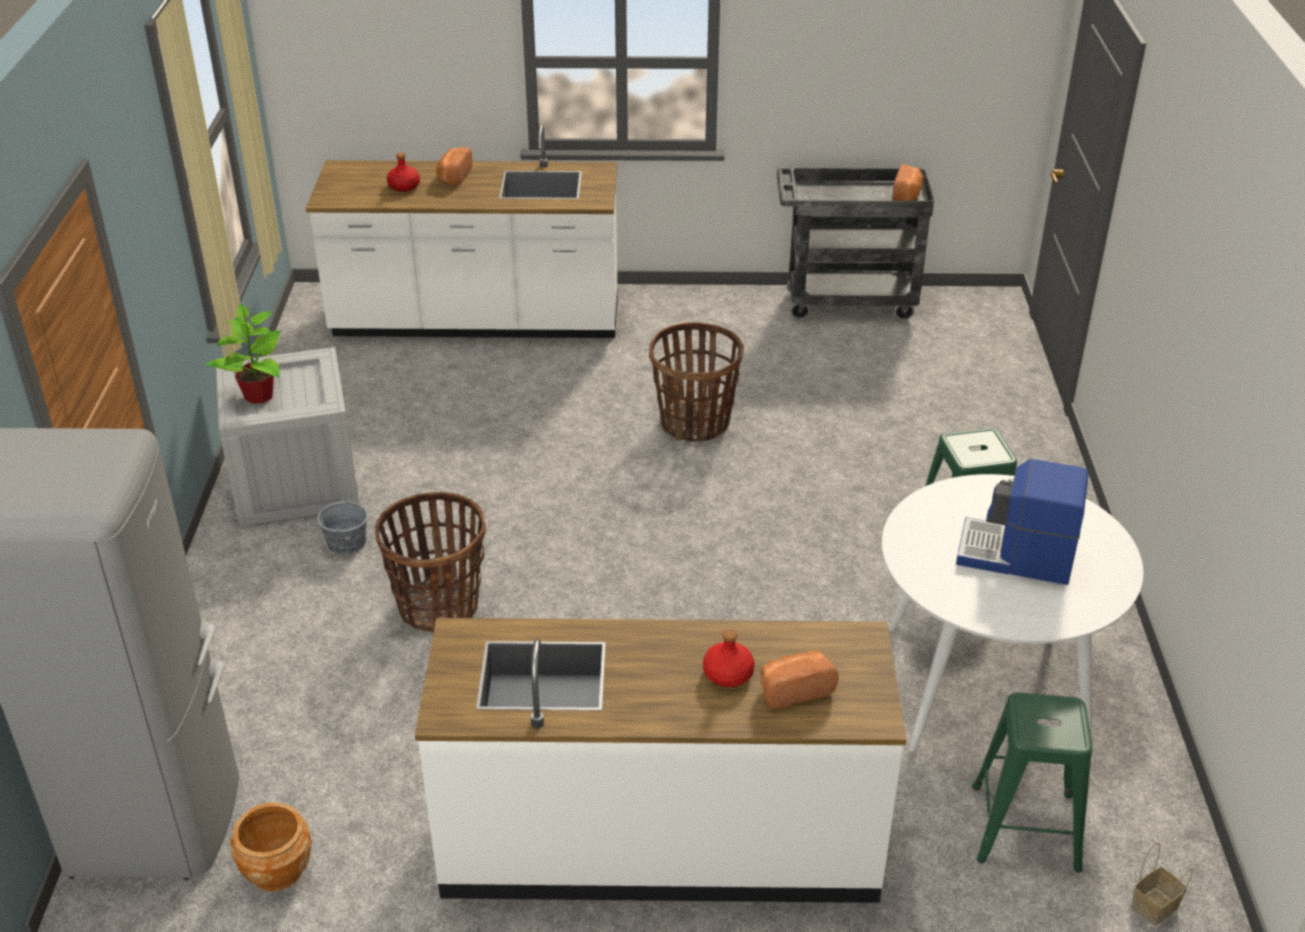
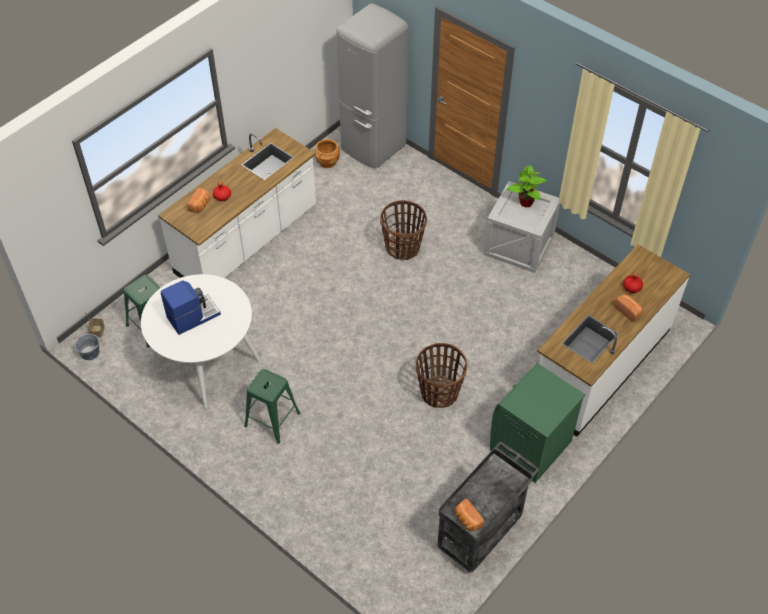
camera: 130 degrees right, 15 degrees up
(347, 542) = (464, 241): grey bucket -> grey bucket (90, 353)
(679, 322) = (530, 446): none -> green washing machine

